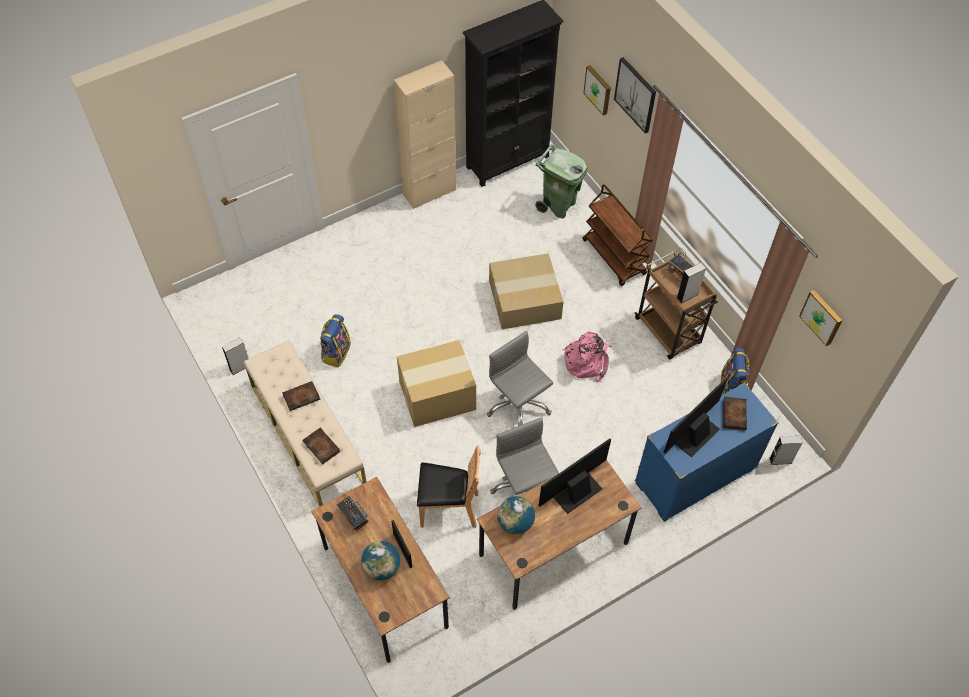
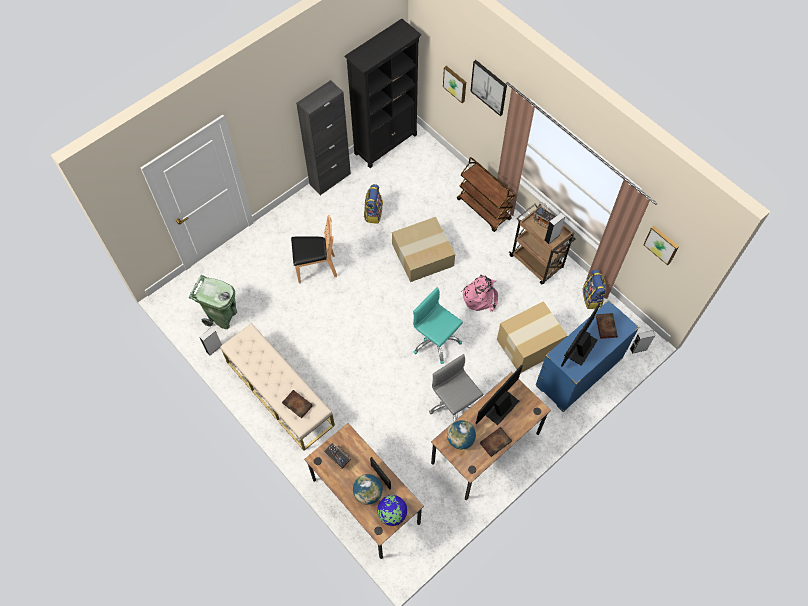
camera: 10 degrees left, 5 degrees up
(302, 396) = (273, 367): book -> book (496, 442)
(336, 352) = (286, 323): backpack -> backpack (373, 213)
(406, 599) = (392, 514): none -> globe
(429, 192) = (330, 179): beige cabinet -> black cabinet
(436, 395) = (371, 344): cardboard box -> cardboard box (528, 345)
(448, 508) = (400, 431): brown chair -> brown chair (316, 268)
(518, 405) = (435, 341): grey office chair -> turquoise office chair
(558, 205) = (432, 174): green trash can -> green trash can (222, 317)

